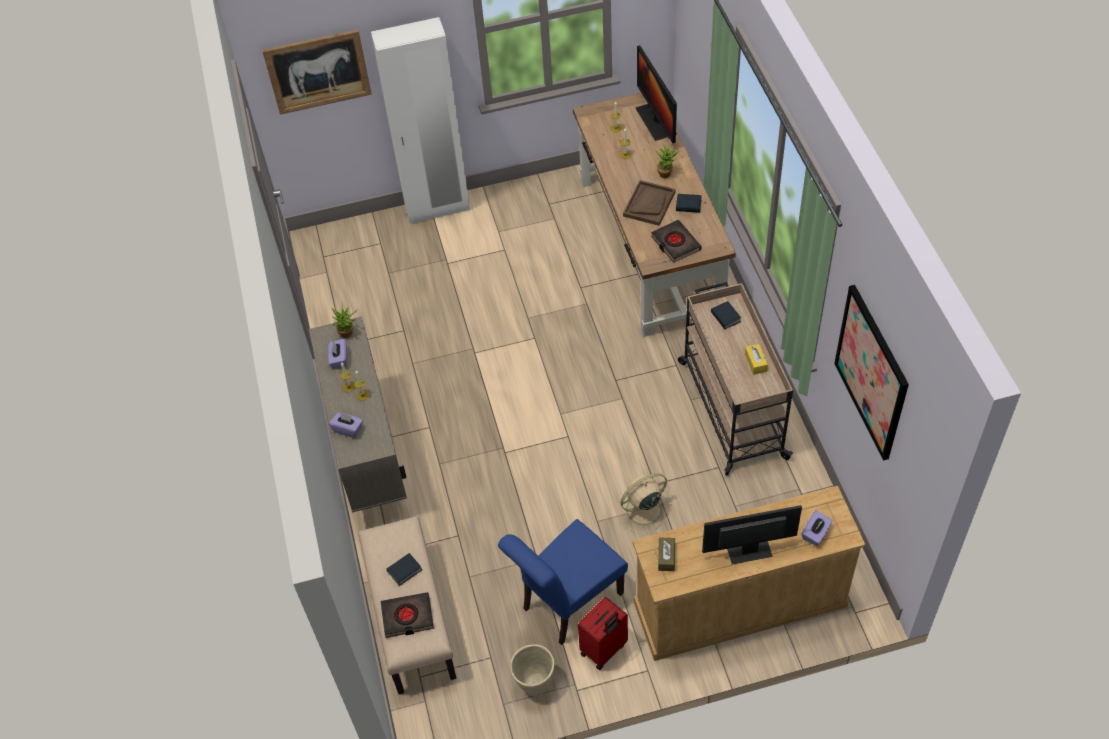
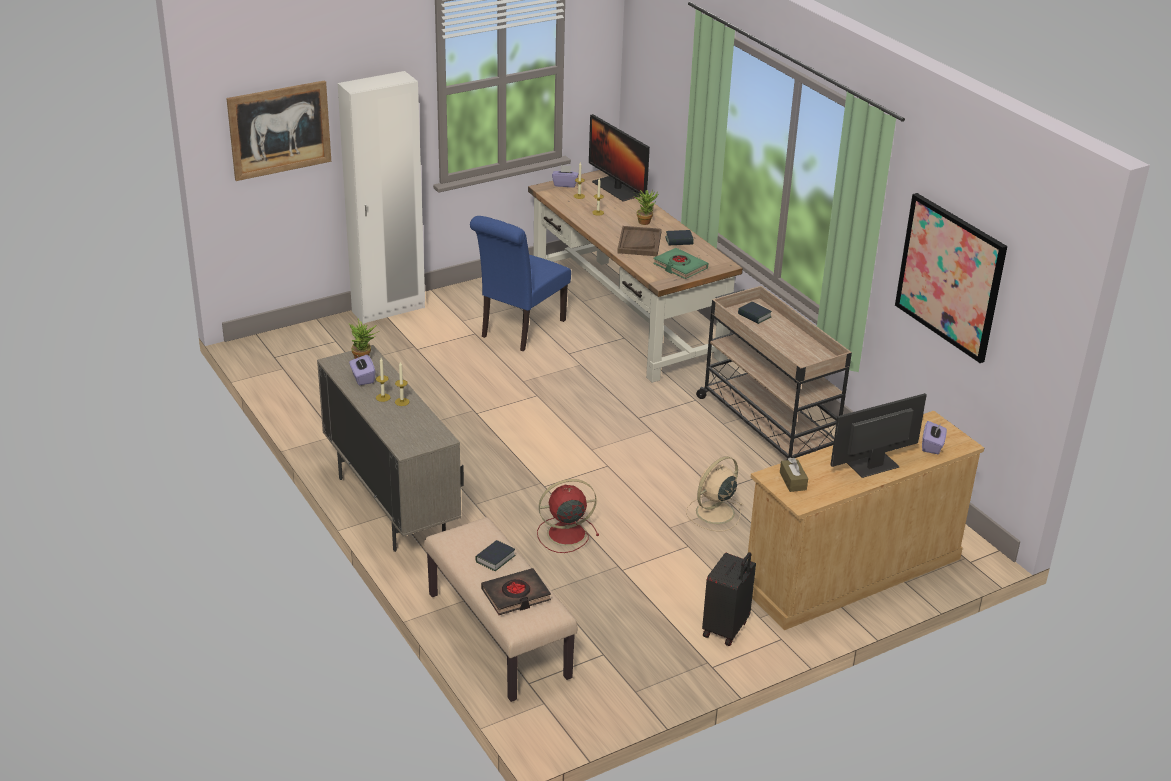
camera: 20 degrees left, 20 degrees down
(348, 429) = (397, 429): purple tissue box -> purple tissue box (565, 184)
(504, 513) = (565, 534): none -> red fan
(535, 684) = (663, 669): beige planter -> none
(567, 604) = (668, 598): blue chair -> blue chair (519, 330)
(604, 650) = (726, 629): red suitcase -> black suitcase
(675, 243) = (680, 267): black book -> green book
(755, 362) = (801, 343): yellow tissue box -> none

